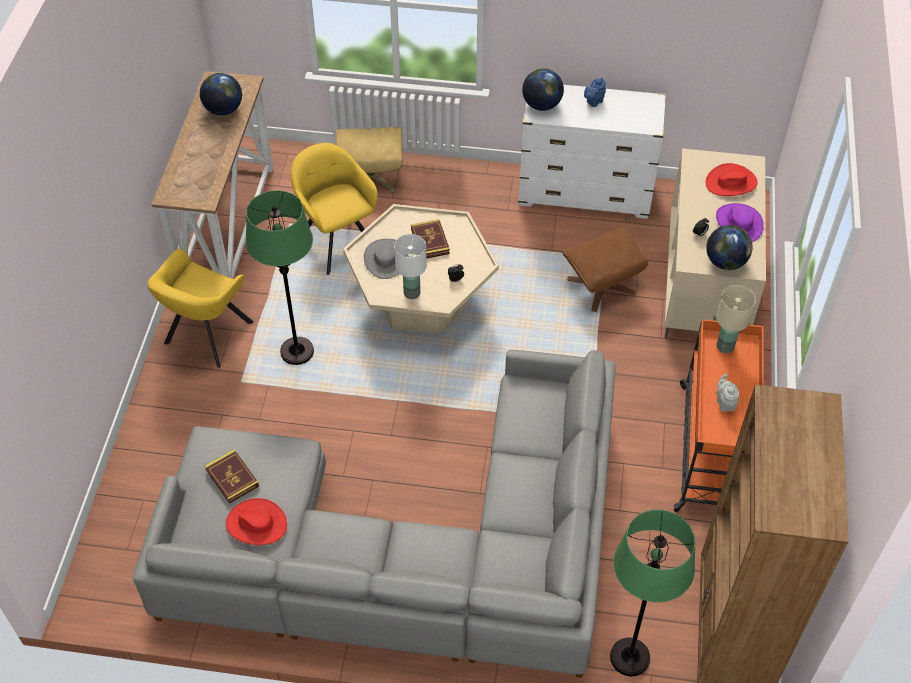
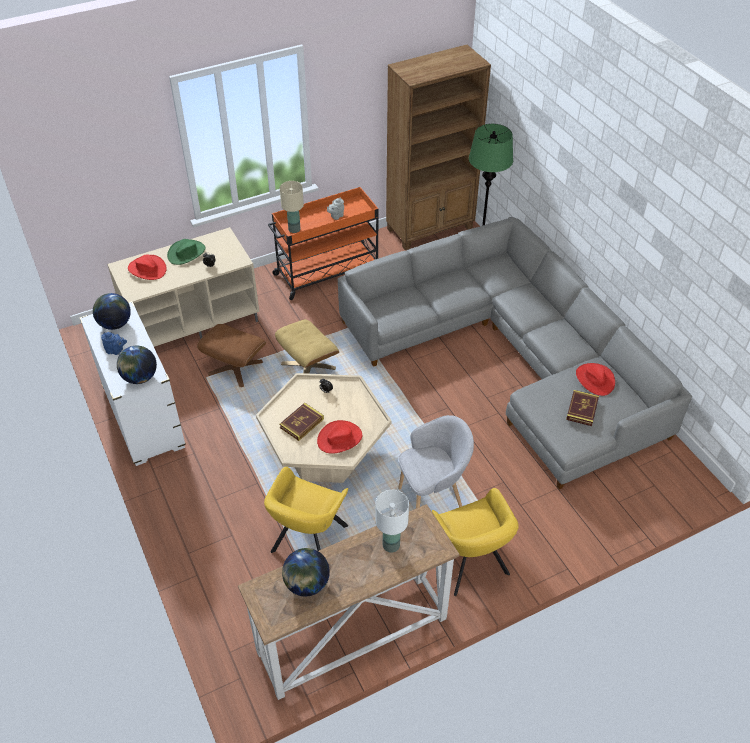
camera: 125 degrees left, 5 degrees down
(206, 336) = (470, 564): yellow armchair -> yellow armchair turned 75 degrees clockwise
(296, 352) = (432, 497): green floor lamp -> grey armchair
(371, 176) = (215, 565): beige ottoman -> beige ottoman (308, 366)
(386, 259) = (339, 438): grey hat -> red hat
(412, 293) = (358, 406): white table lamp -> white table lamp (390, 545)
(725, 262) = (227, 246): globe -> globe (115, 324)
(738, 223) = (186, 253): purple hat -> green hat

